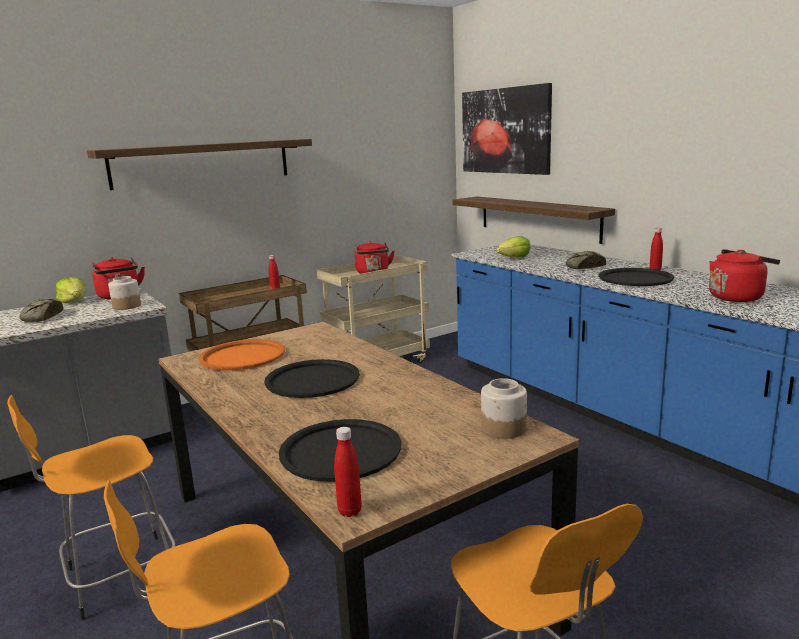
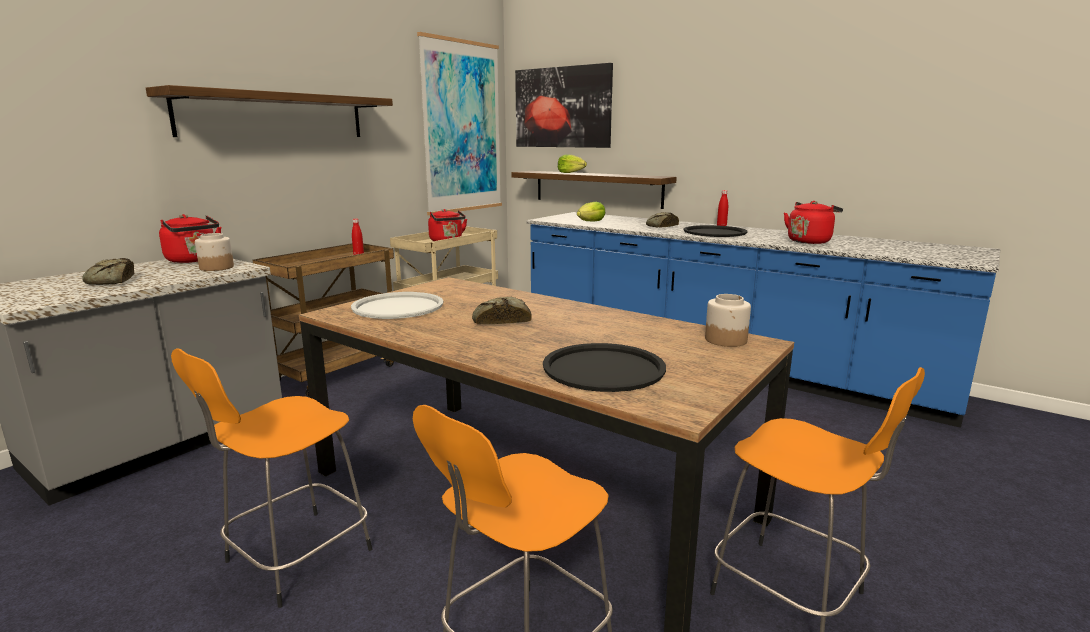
camera: 20 degrees left, 0 degrees up
(74, 301) = (136, 266): lettuce -> lettuce (571, 173)
(242, 356) = (398, 307): orange tray -> white tray
(312, 380) = (500, 320): black tray -> bread
(349, 511) = (674, 410): red bottle -> none
(402, 156) = (462, 128): none -> picture

